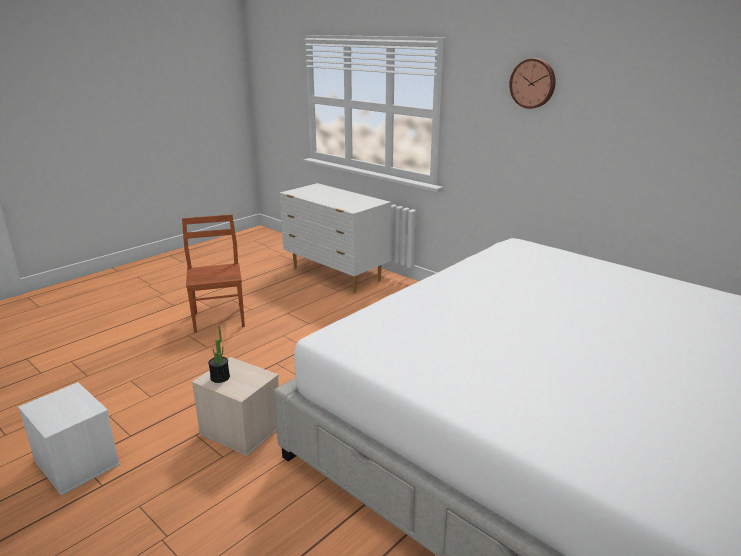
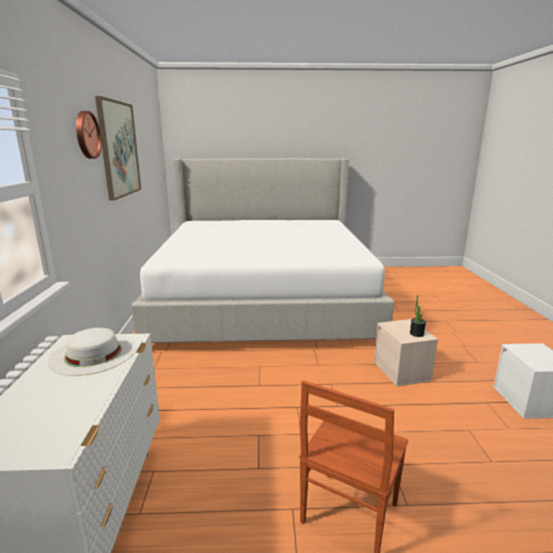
camera: 135 degrees left, 5 degrees down
(353, 202) = (93, 353): none -> white hat
(626, 108) = (119, 149): none -> picture

